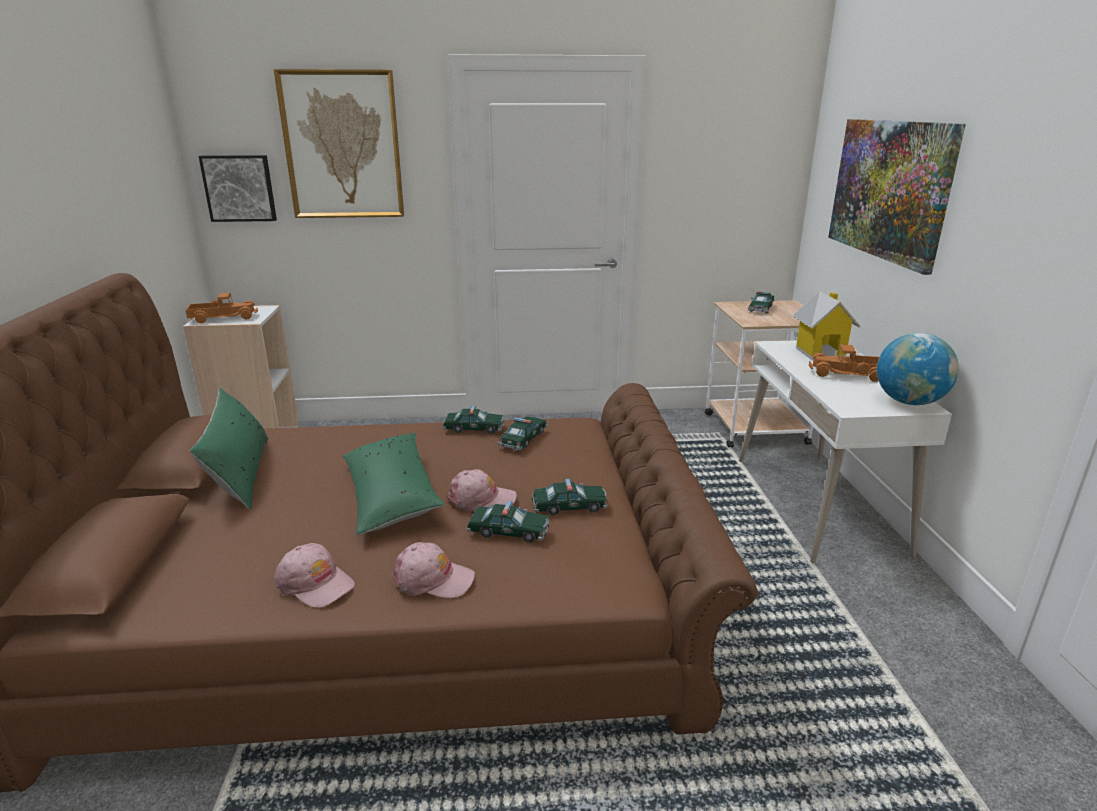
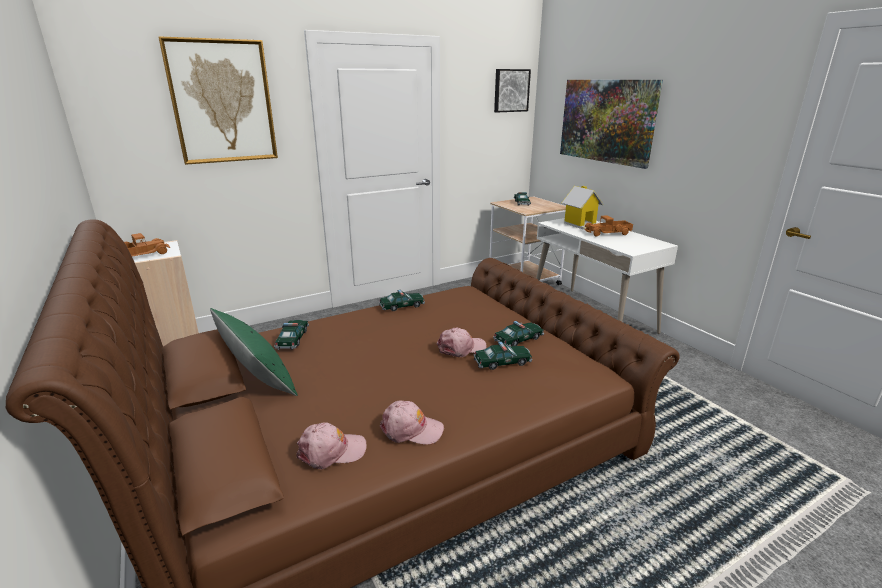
camera: 25 degrees left, 0 degrees up
(239, 188) = (129, 141): picture -> picture (511, 90)
(391, 495) = (395, 360): green pillow -> none
(433, 579) = (487, 403): pink cap -> pink cap (331, 451)
(523, 439) = (443, 306): toy car -> toy car (293, 339)
(909, 402) = (653, 243): globe -> none

